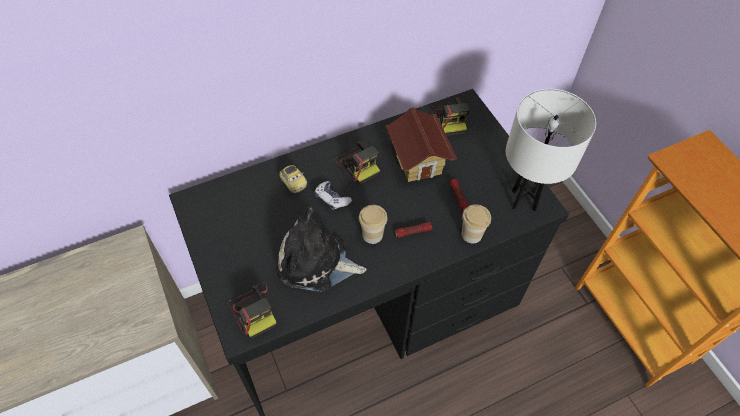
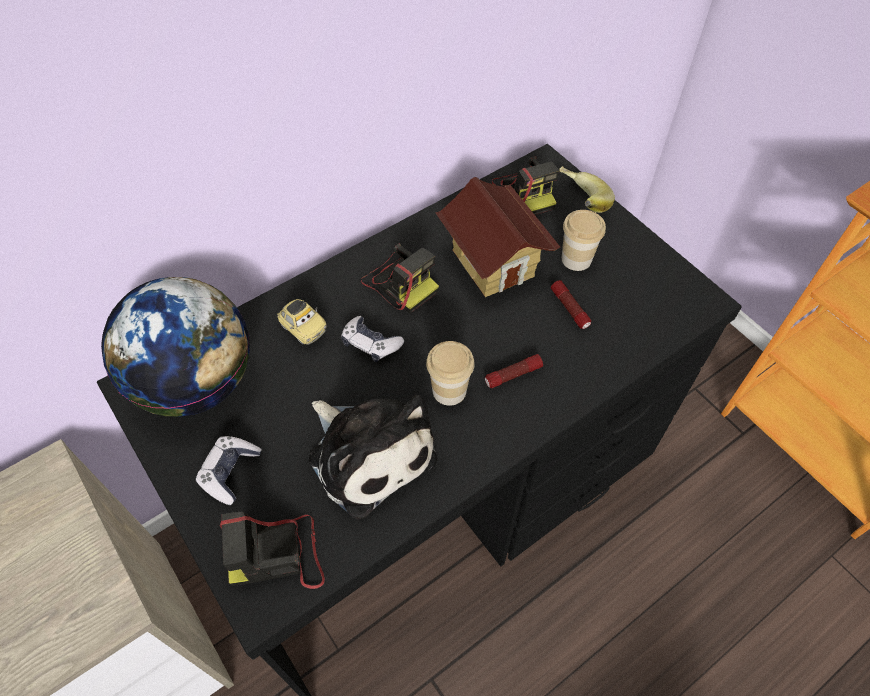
camera: 10 degrees left, 0 degrees up
(225, 205) = (197, 383): none -> globe
(235, 259) = (230, 472): none -> game controller
(254, 310) = (278, 555): camera -> camera turned 120 degrees clockwise
(316, 262) = (368, 453): plush toy -> plush toy turned 135 degrees counterclockwise
(471, 234) = (605, 363): cup -> cup (576, 259)
(482, 131) = (578, 204): none -> banana
(523, 200) = (668, 297): white table lamp -> none

